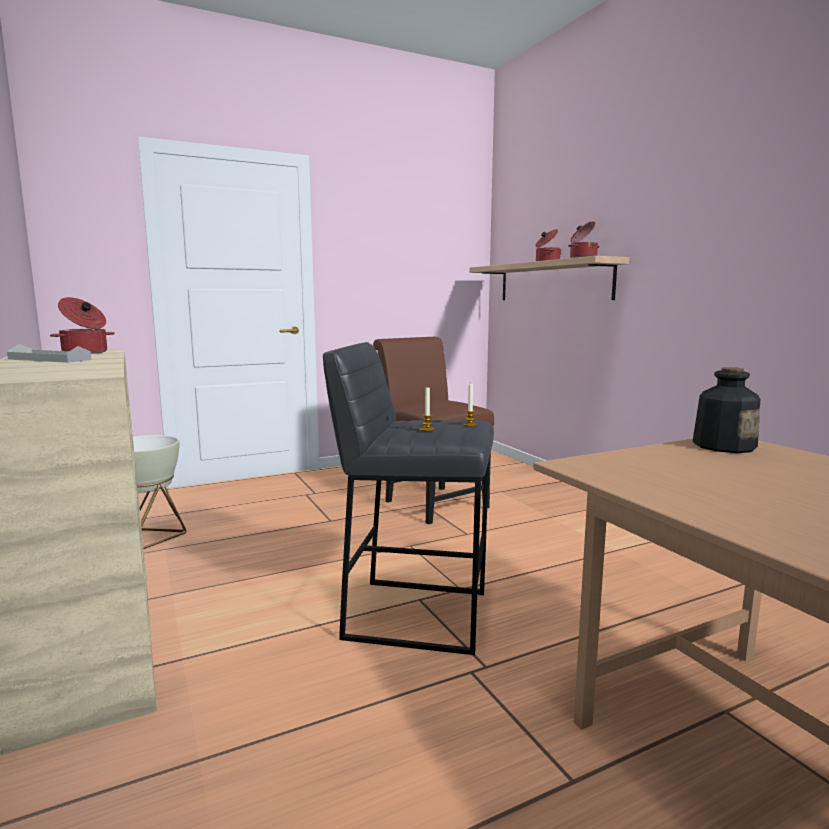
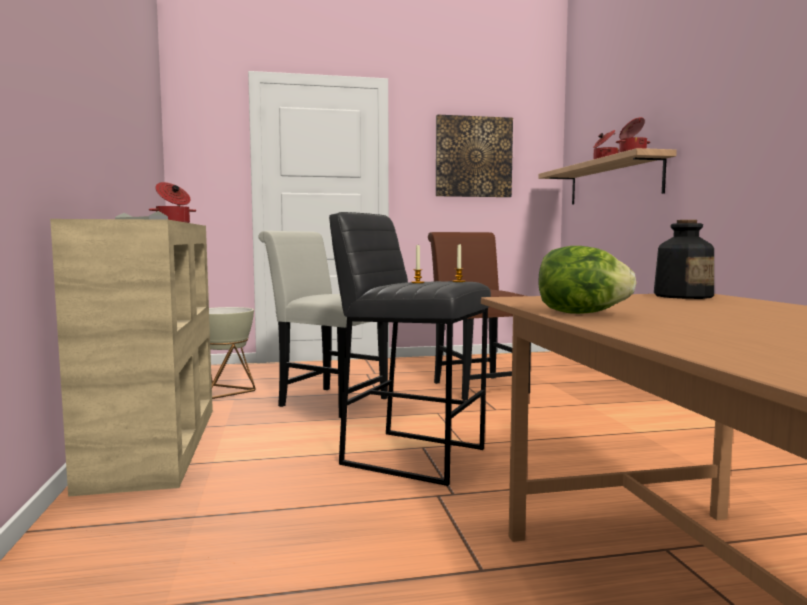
camera: 15 degrees right, 5 degrees down
(280, 541) = (327, 401): none -> white chair
(403, 248) = (473, 157): none -> picture
(703, 508) = (580, 313): none -> lettuce

